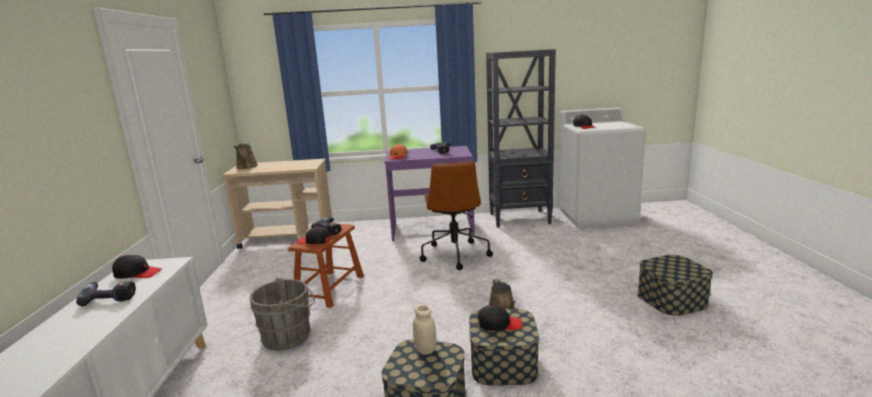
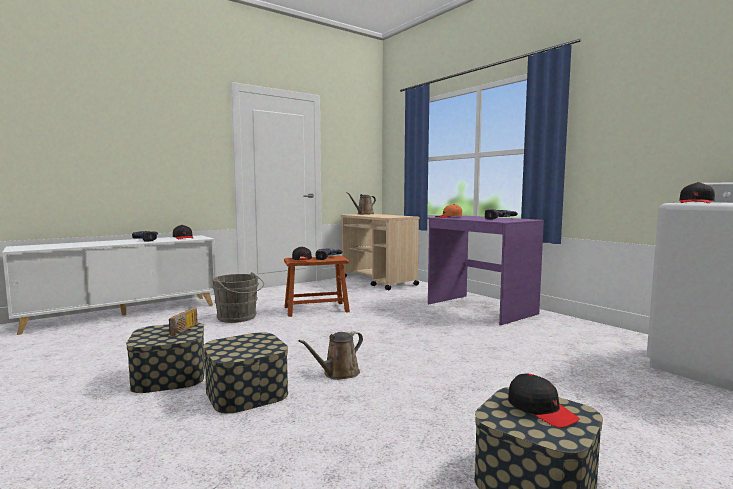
camera: 55 degrees right, 10 degrees down
(425, 349) = (186, 330): beige jar -> radio
(454, 254) = (442, 327): brown office chair -> none
(499, 324) = (247, 344): black cap -> black cap (541, 410)
(520, 219) = (597, 333): black bookcase -> none

